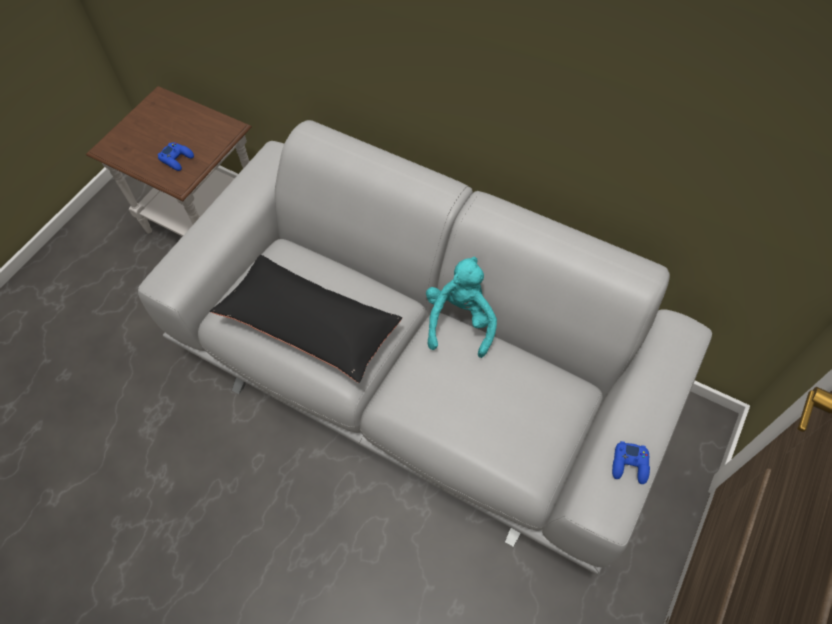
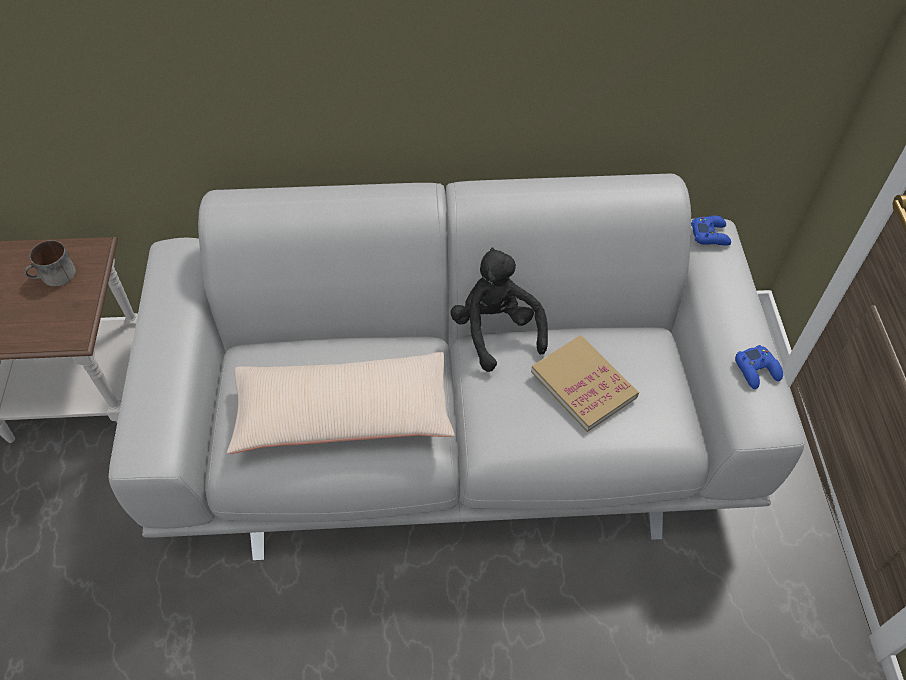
camera: 35 degrees left, 5 degrees down
(177, 159) = (49, 312): blue game controller -> blue game controller (710, 234)
(195, 136) = (54, 277): none -> mug
(309, 325) = (343, 414): black pillow -> beige pillow
(460, 321) = (496, 330): turquoise plush toy -> black plush toy
(490, 397) = (583, 384): none -> book

